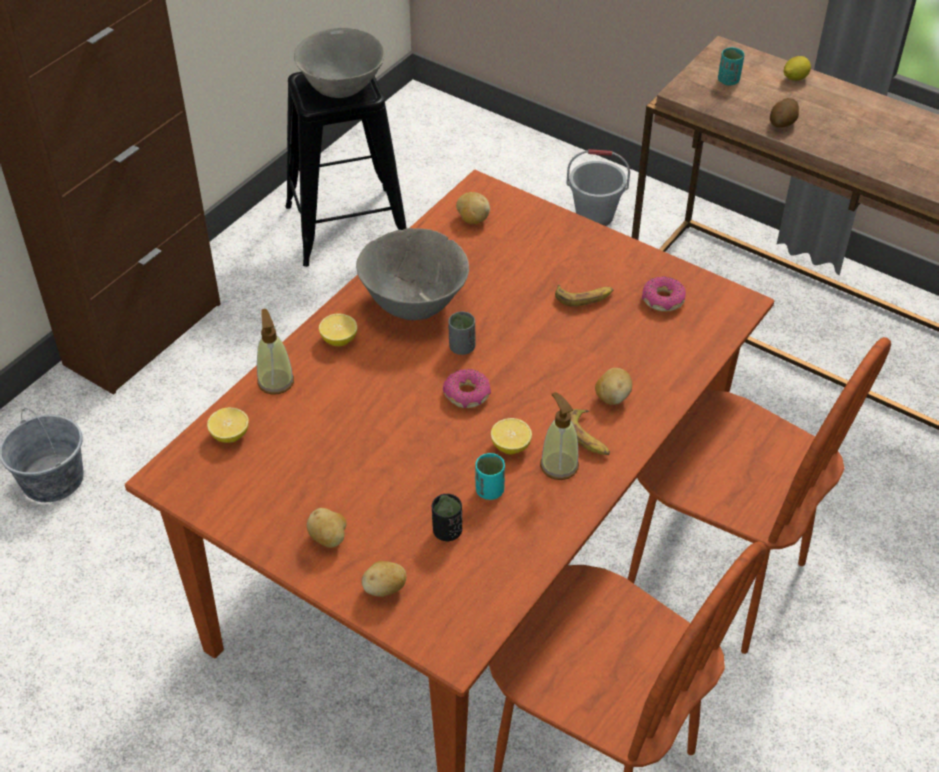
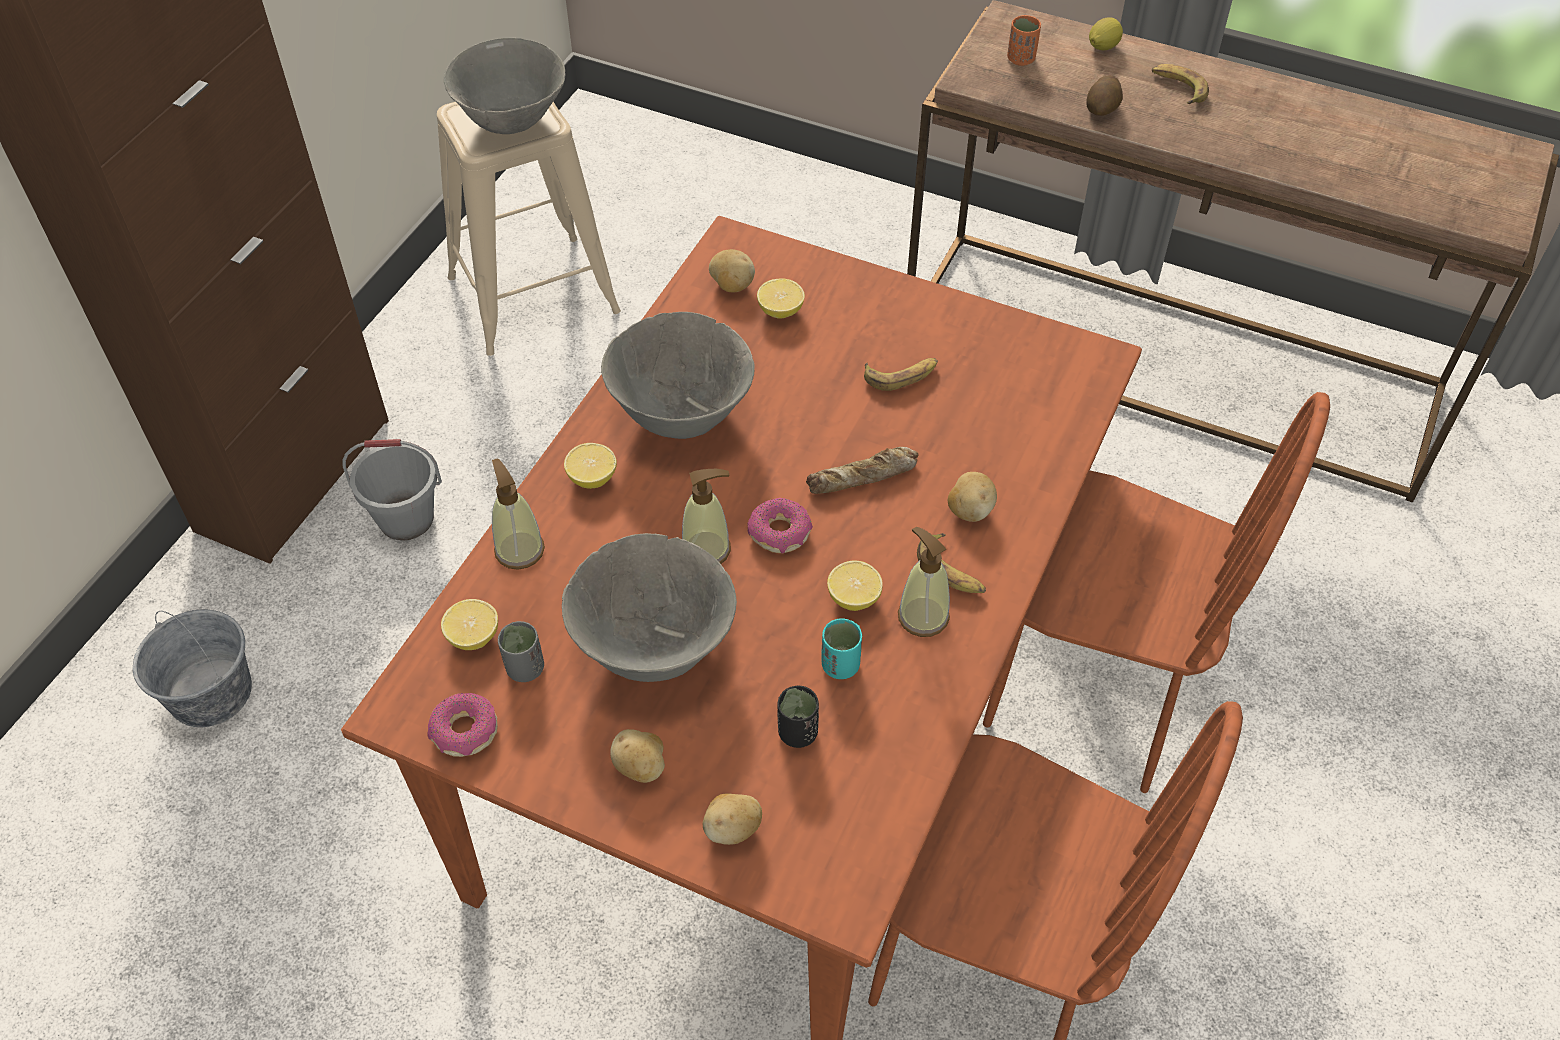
camera: 10 degrees left, 5 degrees up
(347, 226) = (533, 294): black stool -> beige stool
(356, 459) = (653, 647): none -> grey bowl
(410, 399) = (706, 549): none -> soap dispenser
(462, 347) = (758, 467): grey cup -> grey cup (525, 668)
(504, 241) = (780, 311): none -> lemon
(538, 364) = (863, 477): none -> bread
(595, 215) = (843, 242): grey bucket -> grey bucket (407, 518)
(662, 300) = (1002, 366): donut -> donut (464, 731)
(728, 80) = (1021, 59): turquoise cup -> orange cup
(846, 114) = (1178, 88): none -> banana

